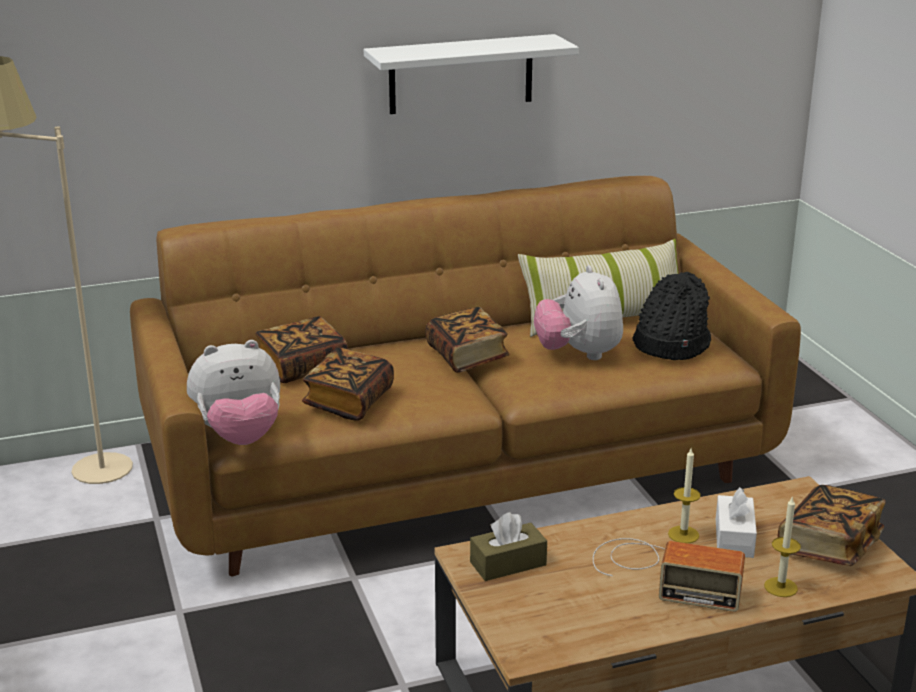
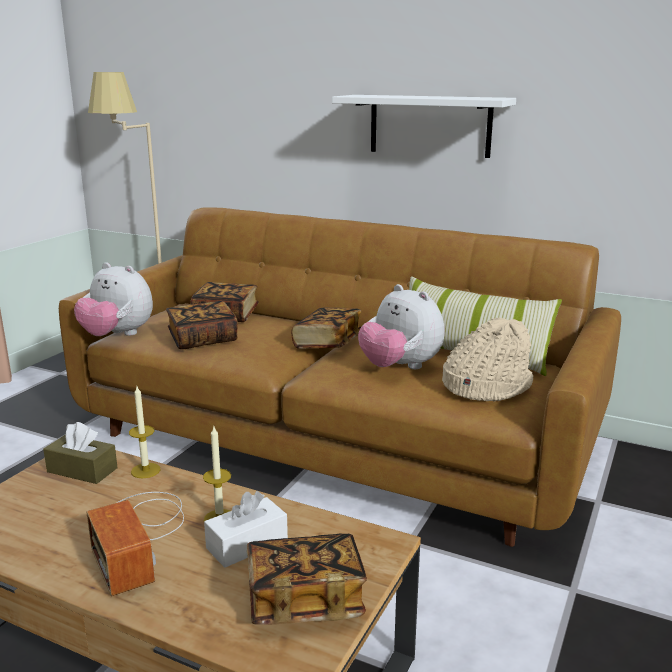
camera: 45 degrees right, 5 degrees down
(579, 354) = (400, 367): plush toy -> plush toy turned 75 degrees counterclockwise
(670, 344) = (486, 386): black hat -> beige hat
(780, 587) = (188, 604): candle -> candle (145, 470)

